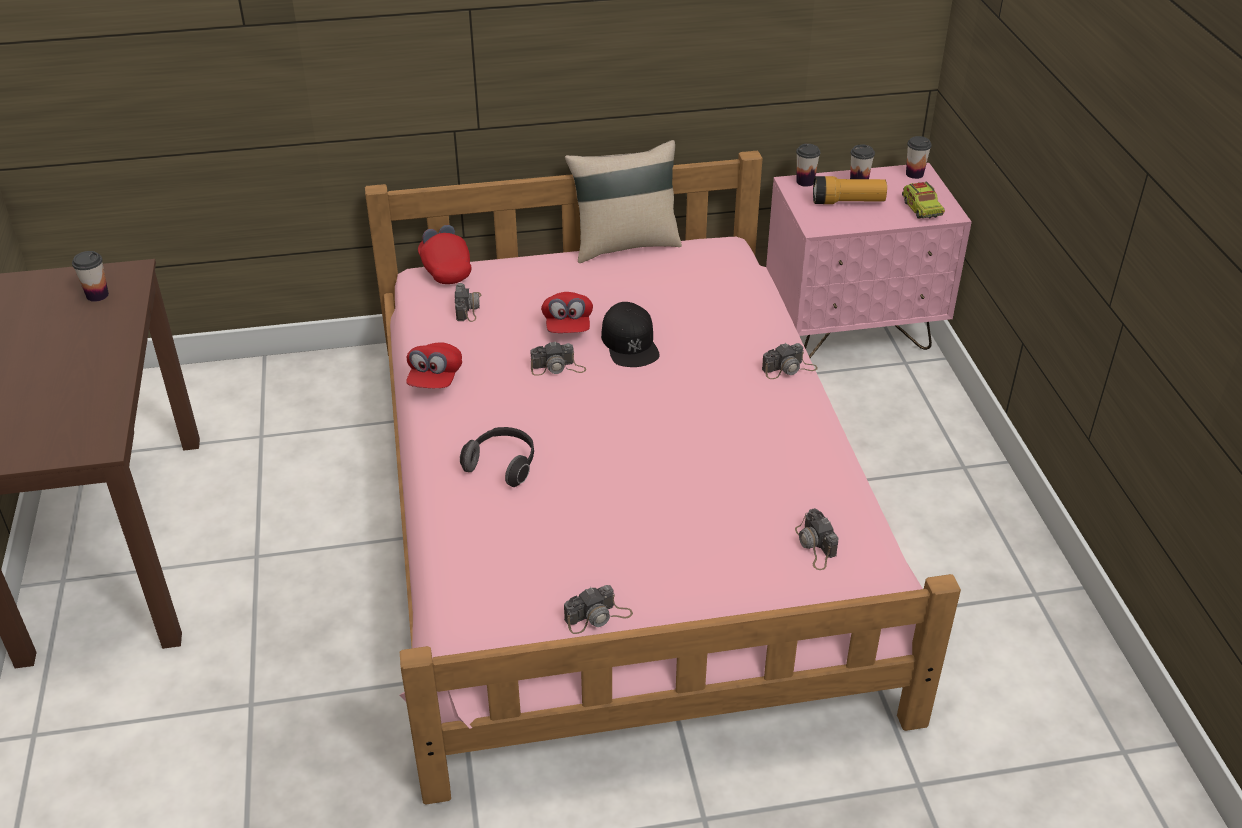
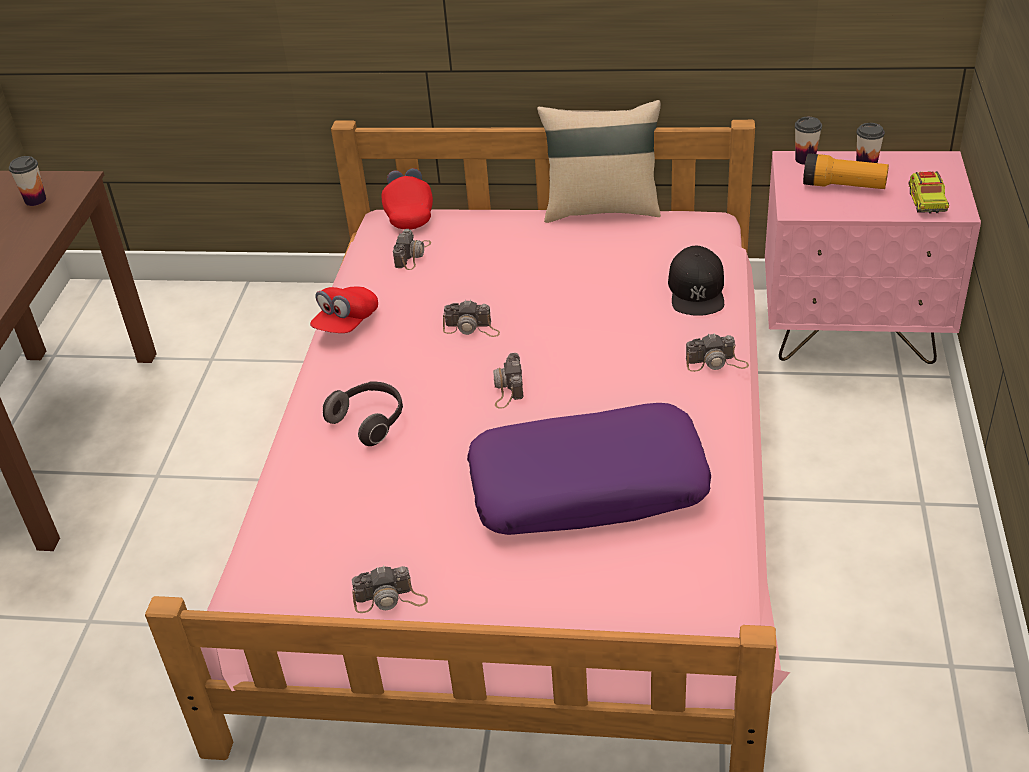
camera: 20 degrees right, 0 degrees up
(567, 326) = (501, 286): red cap -> none
(630, 343) = (558, 312): black cap -> black cap (697, 290)
(728, 491) = (588, 486): none -> purple pillow
(815, 546) = (657, 564): camera -> camera (507, 387)
(914, 174) = (936, 162): cup -> none

